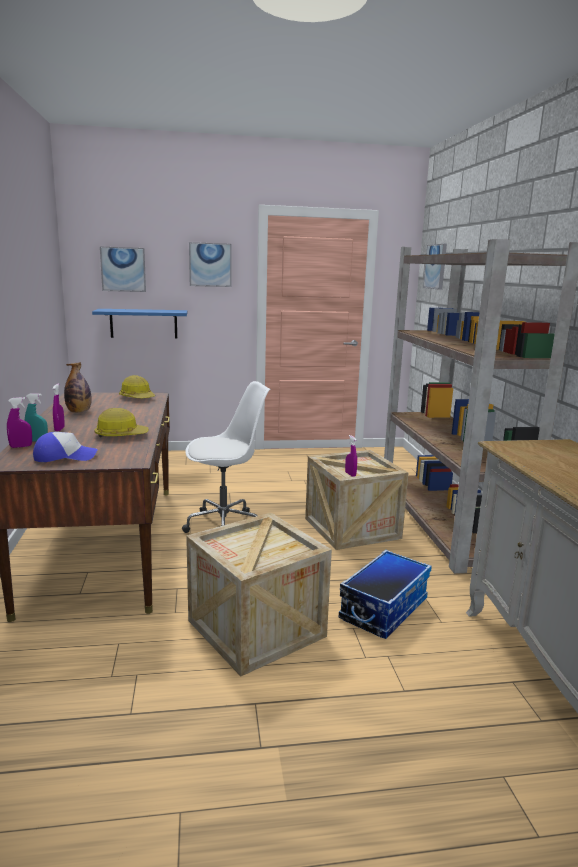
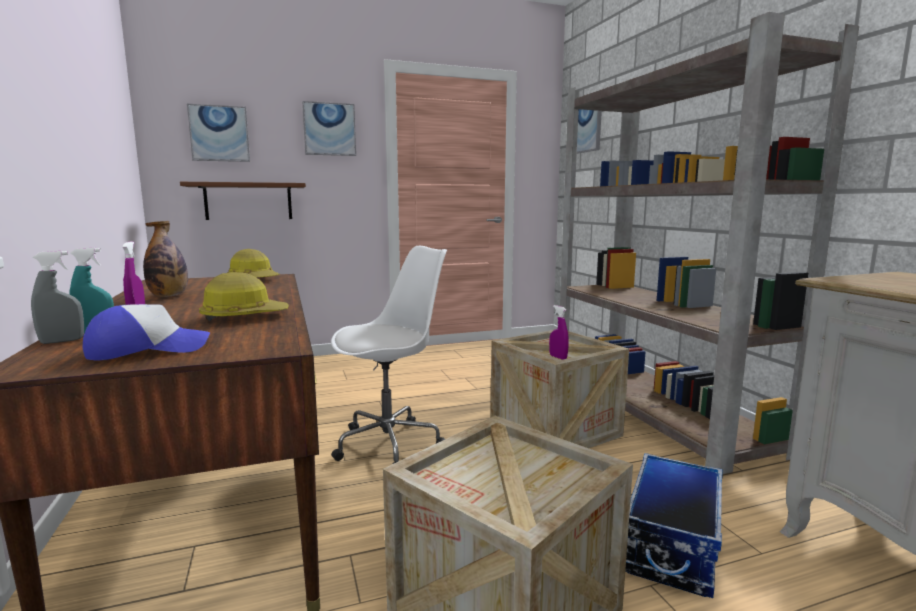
camera: 10 degrees left, 5 degrees down
(21, 446) = (62, 341): purple spray bottle -> grey spray bottle
(143, 323) = (248, 201): blue shelf -> brown shelf

